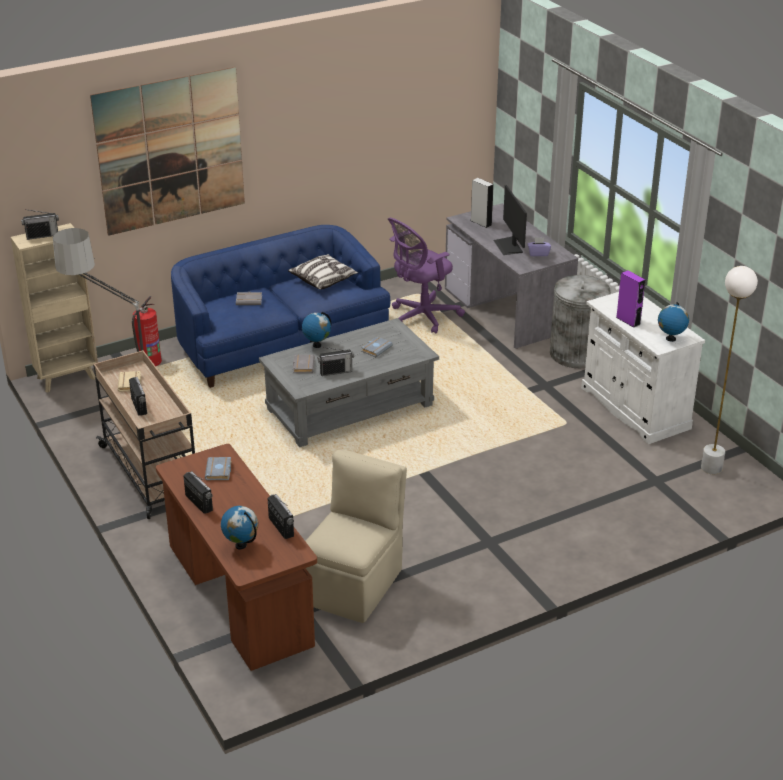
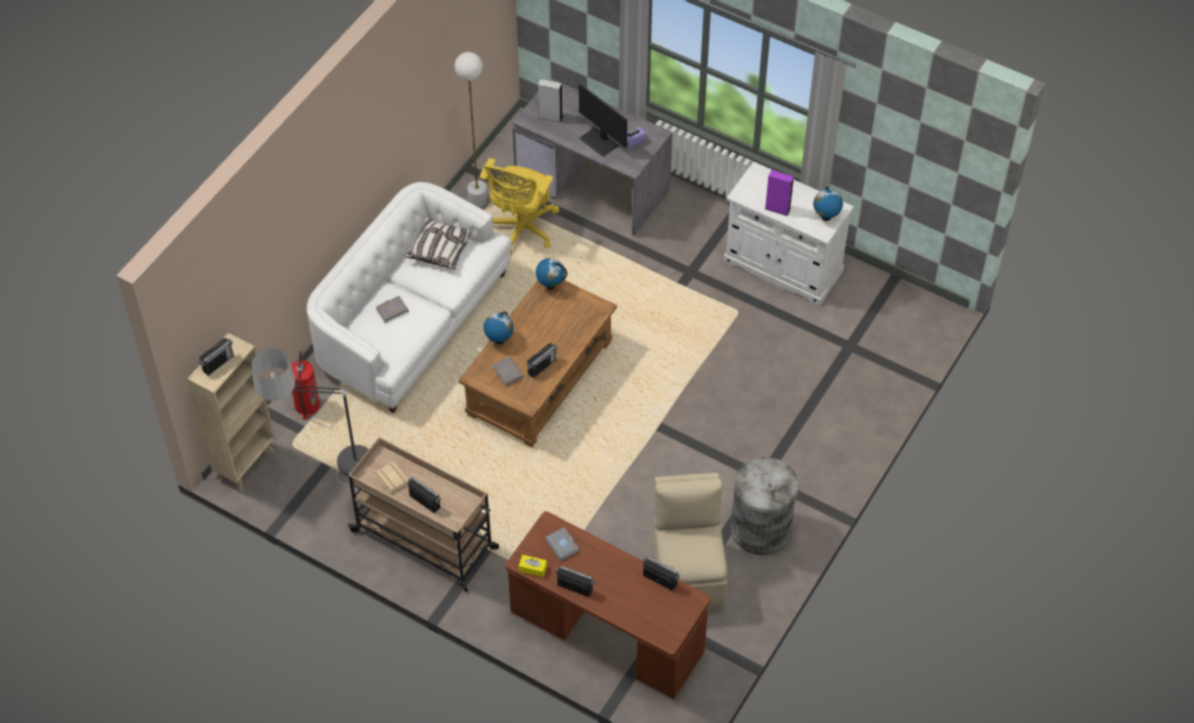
camera: 30 degrees left, 20 degrees up
(170, 151) = (288, 213): picture -> none
(176, 476) = (533, 568): none -> yellow tissue box
(241, 545) = (643, 614): globe -> globe (550, 285)
(279, 341) = (411, 323): blue sofa -> white sofa
(350, 407) = (540, 378): grey coffee table -> brown coffee table
(376, 348) = (555, 320): grey book -> none
(421, 317) = (520, 230): purple office chair -> yellow office chair
(576, 354) = (692, 218): grey trash can -> grey trash can (761, 529)
(711, 468) = (884, 310): white floor lamp -> white floor lamp (477, 200)

